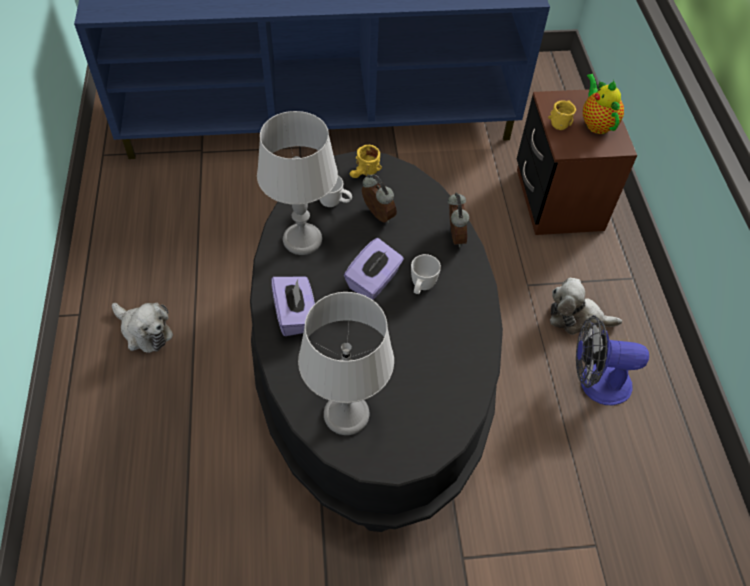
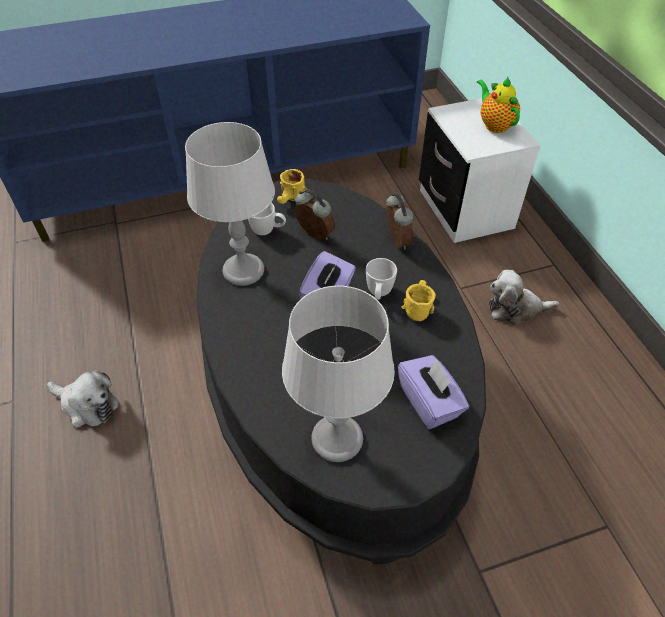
camera: 10 degrees left, 5 degrees down
(295, 315) = (254, 346): purple tissue box -> purple tissue box (429, 402)
(558, 199) = (465, 209): brown nightstand -> white nightstand
(560, 120) = (460, 127): yellow mug -> yellow mug (416, 306)
(595, 382) = (552, 365): fan -> none

